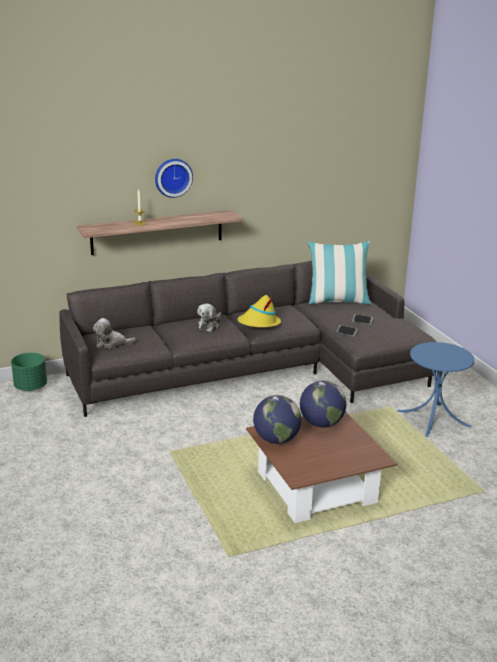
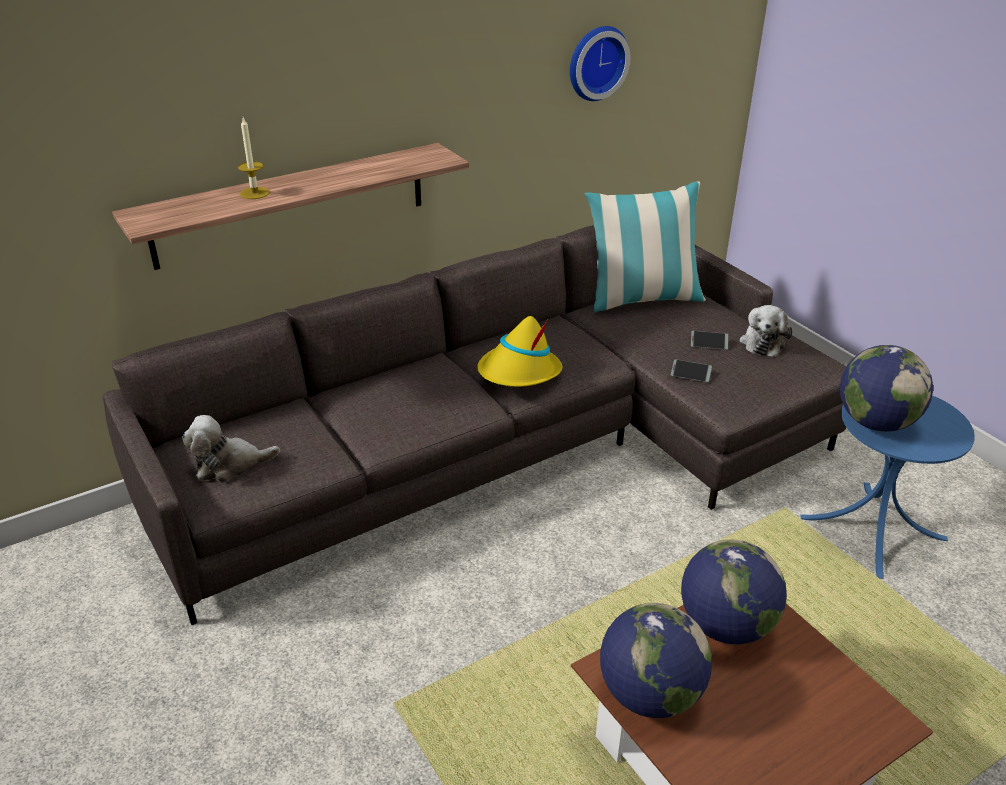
camera: 10 degrees left, 10 degrees up
(31, 387) = (67, 554): green planter -> none
(173, 177) = (314, 83): wall clock -> wall clock (595, 62)
(210, 325) = (424, 387): plush toy -> plush toy (762, 342)
(425, 354) = (875, 422): none -> globe

